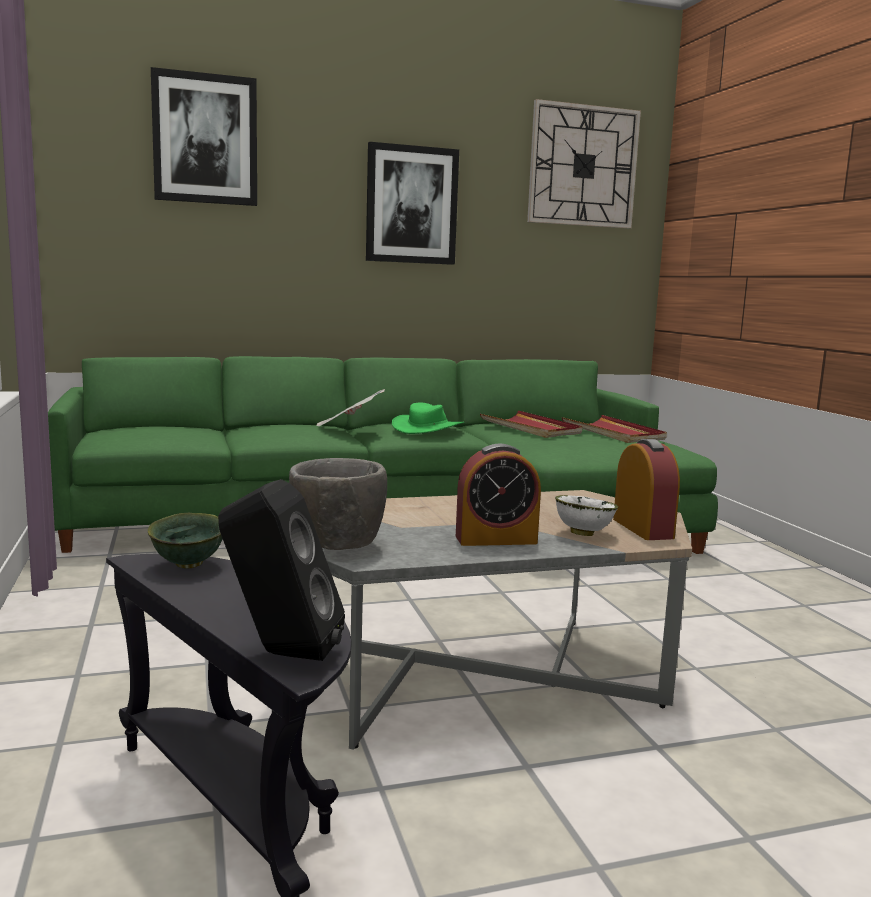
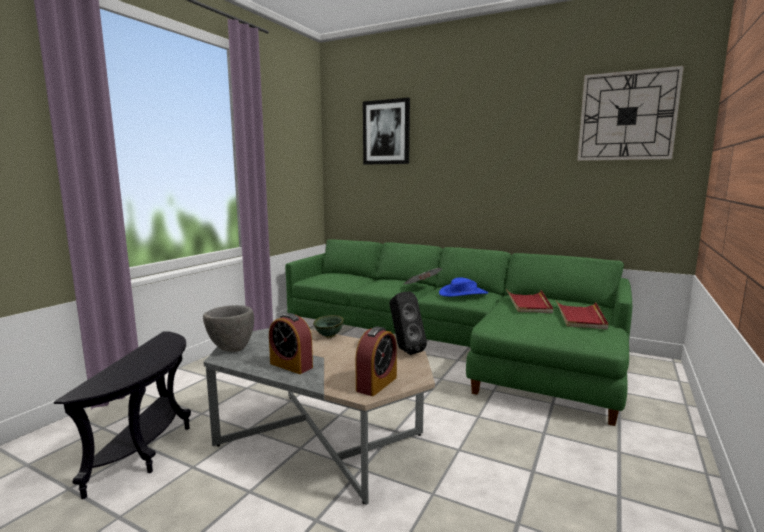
camera: 45 degrees right, 0 degrees up
(190, 565) = (170, 341): green bowl -> green bowl (329, 336)
(280, 654) = (91, 385): black speaker -> black speaker (404, 350)
(411, 205) = (494, 156): picture -> none
(428, 428) = (463, 293): green hat -> blue hat
(582, 533) = (337, 376): white bowl -> none

